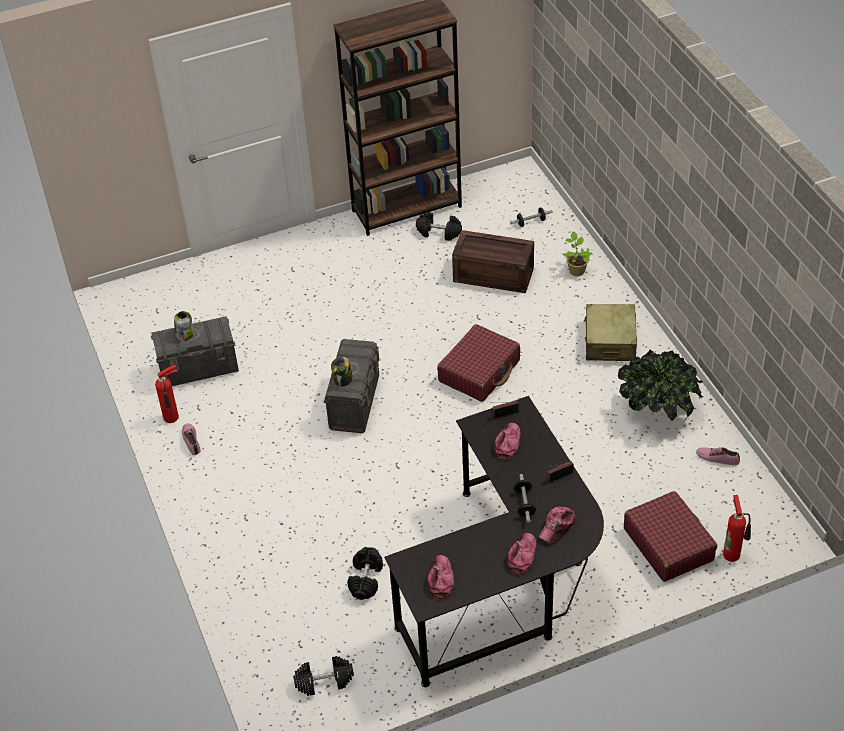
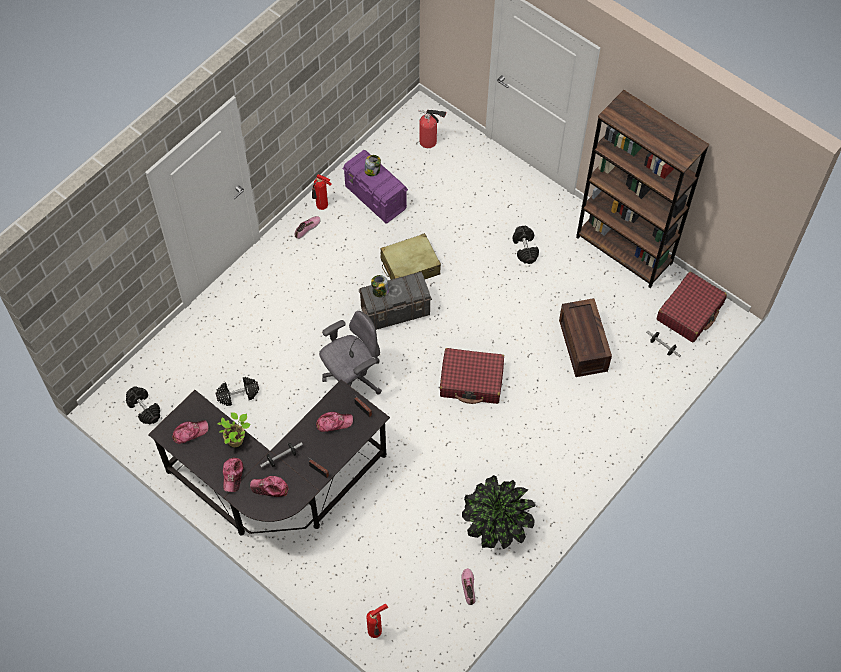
camera: 60 degrees right, 15 degrees up
(164, 301) = (430, 142): none -> fire extinguisher
(199, 369) = (375, 198): grey storage box -> purple storage box
(413, 467) = (353, 378): none -> grey office chair
(438, 233) = (609, 285): black dumbbell -> black dumbbell (525, 249)
(522, 556) = (233, 475): cap -> cap turned 105 degrees clockwise
(576, 270) = (624, 403): potted plant -> potted plant (236, 439)
(610, 341) = (555, 460): beige suitcase -> beige suitcase (410, 267)
(668, 544) = (364, 582): red suitcase -> red suitcase (690, 312)

